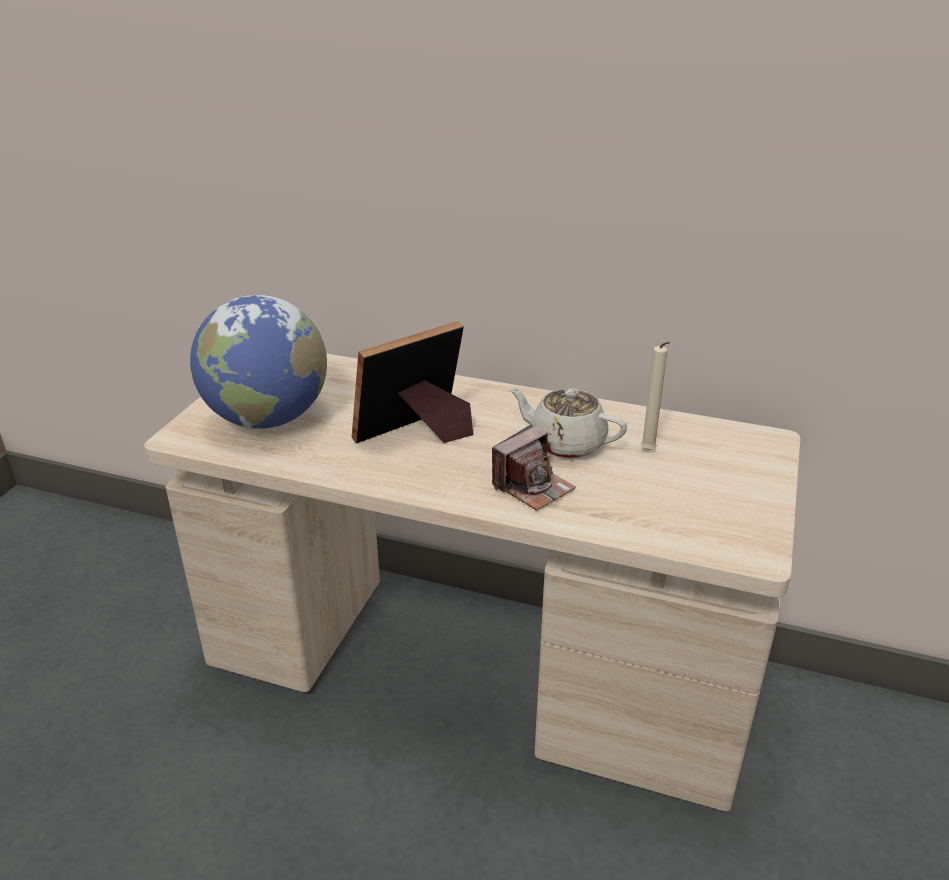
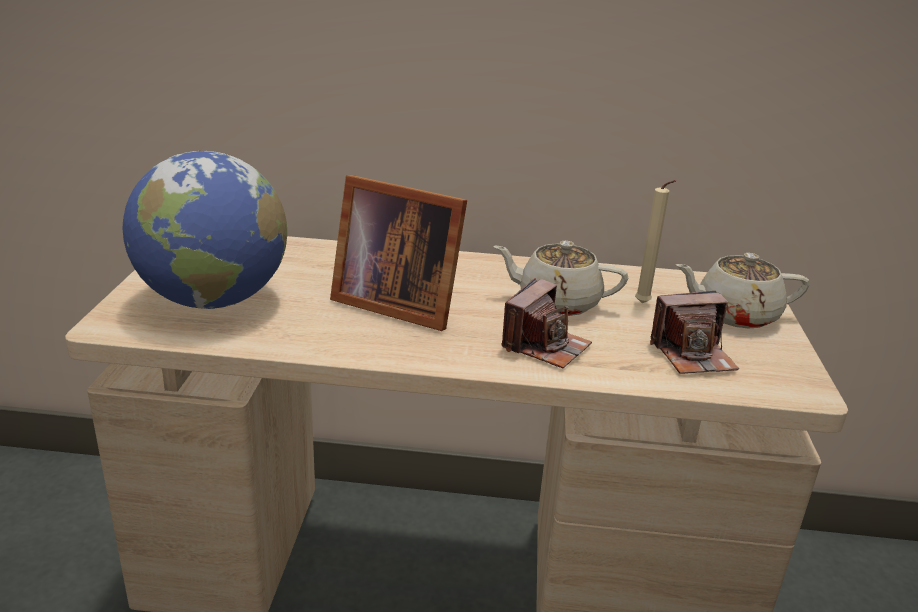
camera: 15 degrees left, 5 degrees down
(418, 433) = (395, 303): picture frame -> picture frame turned 105 degrees counterclockwise
(667, 508) = (692, 355): none -> camera
(734, 469) = (734, 314): none -> beige teapot

